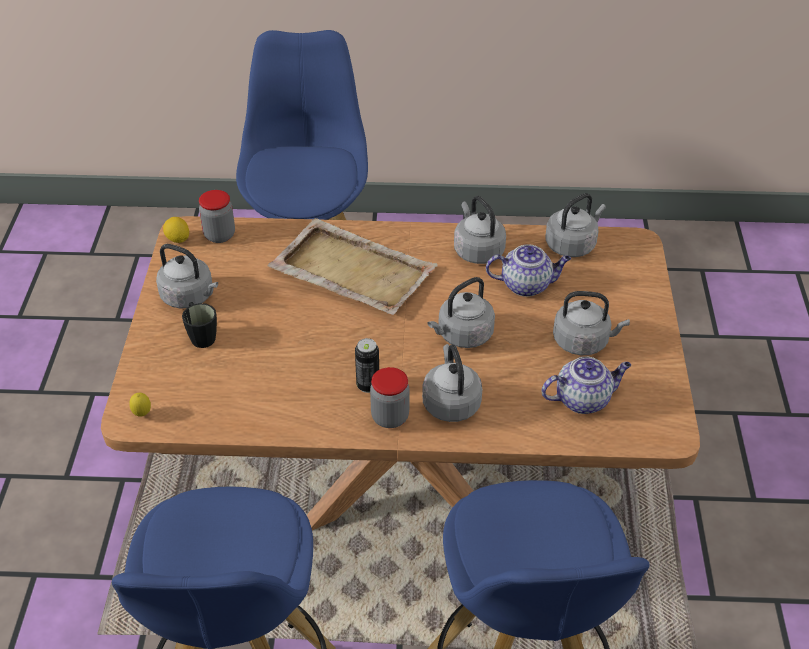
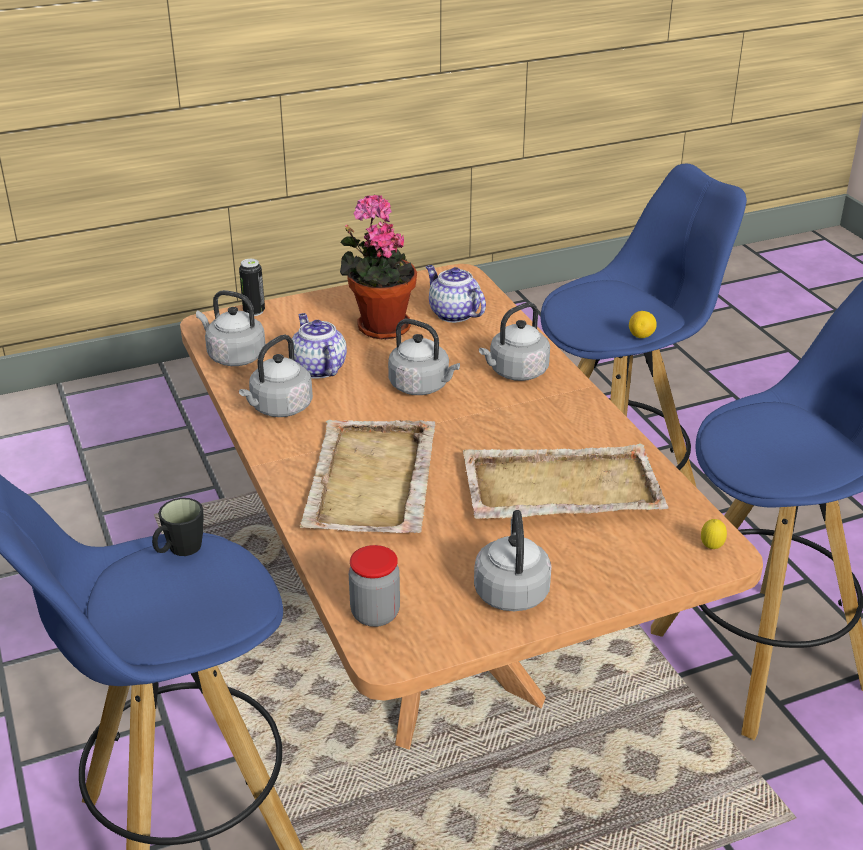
camera: 115 degrees left, 10 degrees down
(178, 239) = (410, 651): lemon -> lemon (641, 336)
(201, 335) = (565, 554): black mug -> black mug (179, 550)
(272, 363) = (559, 487): none -> beige tray
(368, 385) = (536, 420): can -> can (254, 311)
(390, 417) = (563, 398): jar -> none
(583, 342) = (379, 326): grey kettle -> potted plant

